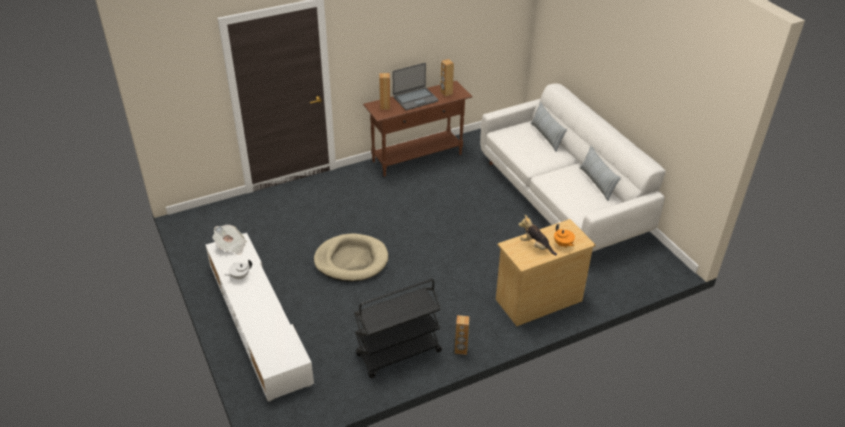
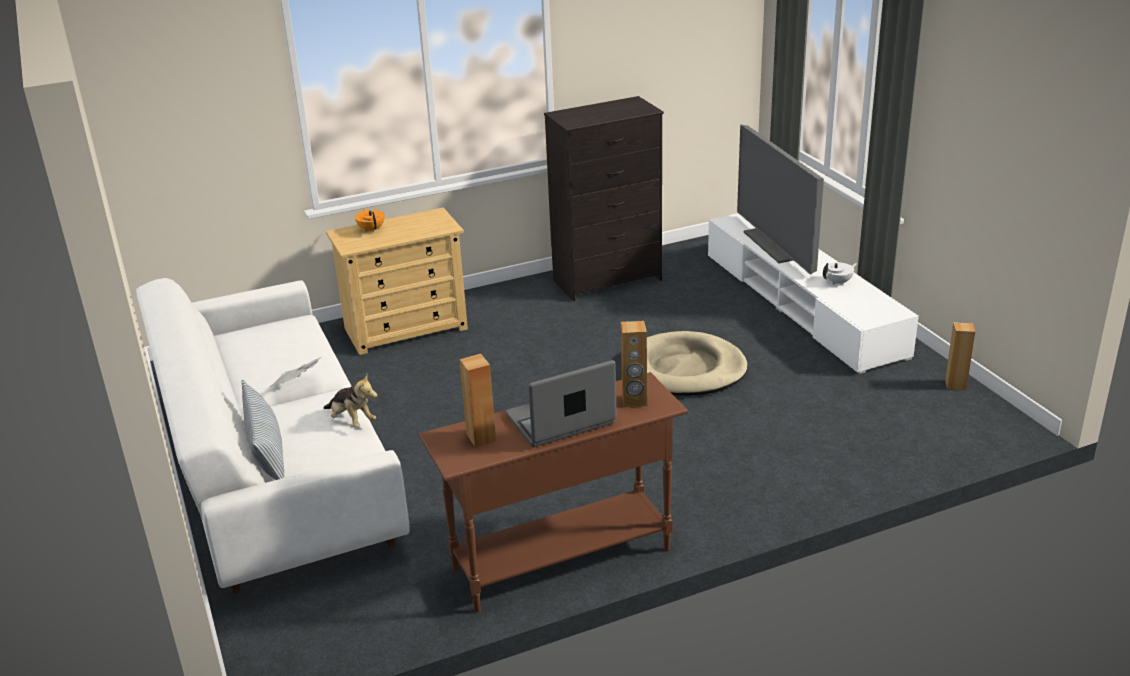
camera: 175 degrees left, 10 degrees down
(231, 246) = (874, 313): newspaper -> newspaper (297, 385)
(265, 322) = (778, 244): none -> television
(398, 354) = (608, 280): black cart -> black dresser
(461, 350) = (529, 284): brown speaker -> brown speaker (955, 385)
(536, 246) = (411, 227): plush toy -> plush toy (352, 420)
(597, 183) = (234, 365): pillow -> none

